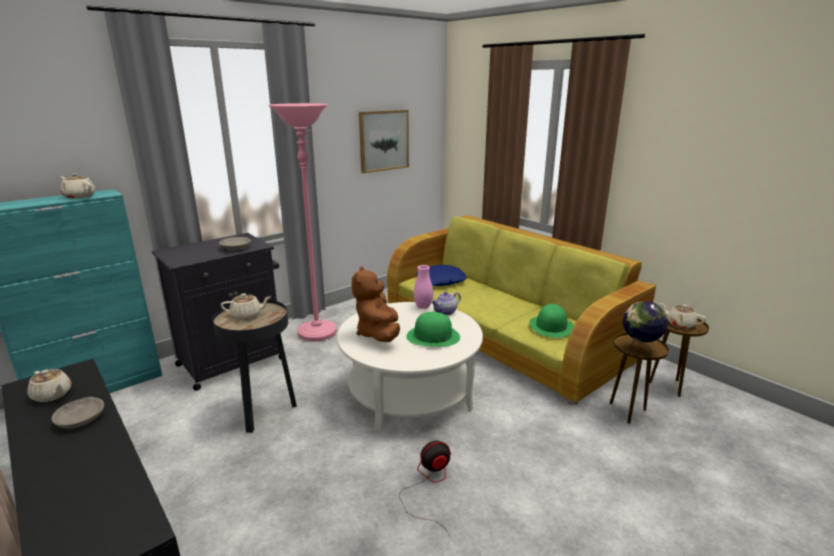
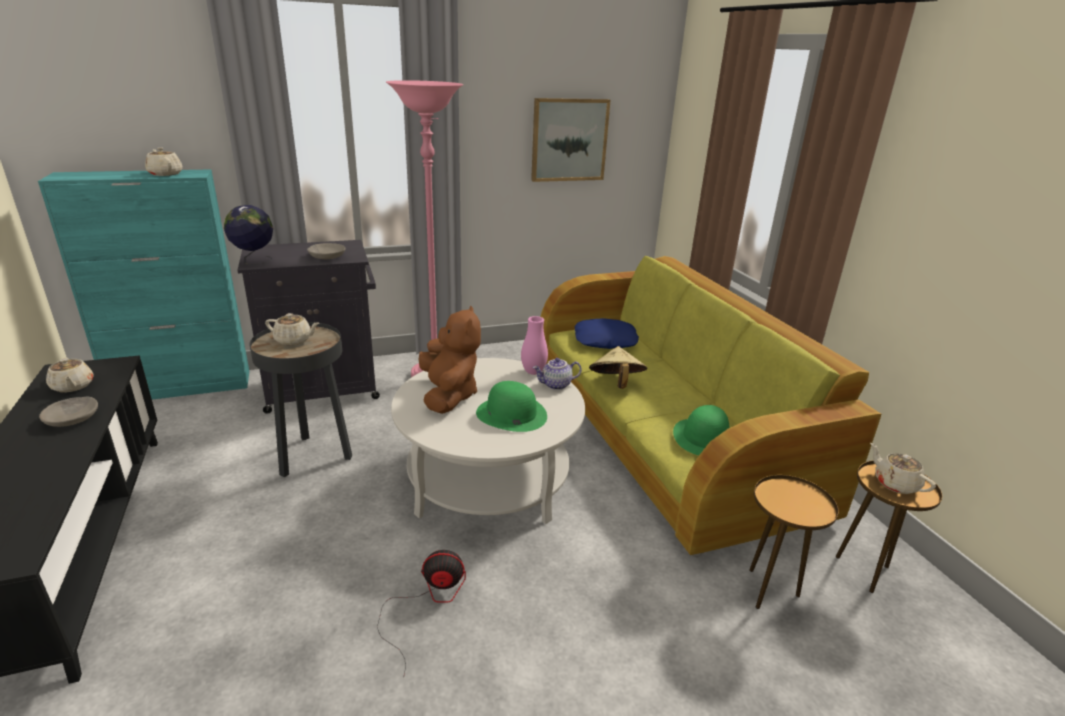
camera: 20 degrees right, 5 degrees up
(378, 334) = (448, 395): brown plush toy -> brown plush toy turned 150 degrees clockwise
(472, 306) = (616, 384): none -> beige hat
(639, 349) = (789, 506): globe -> globe (254, 261)

